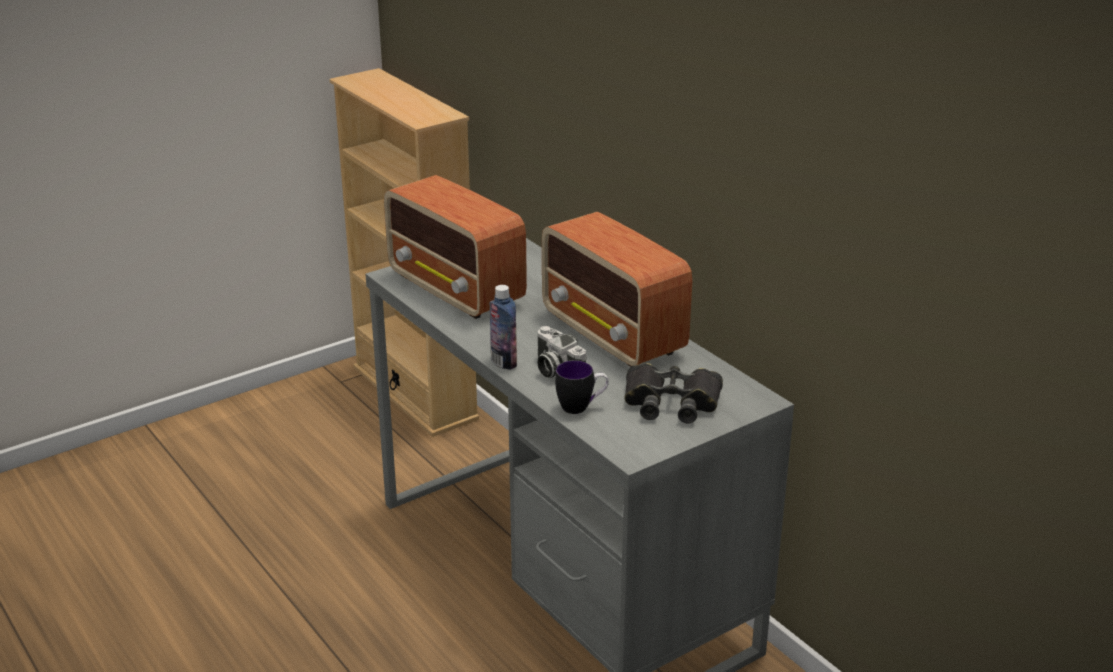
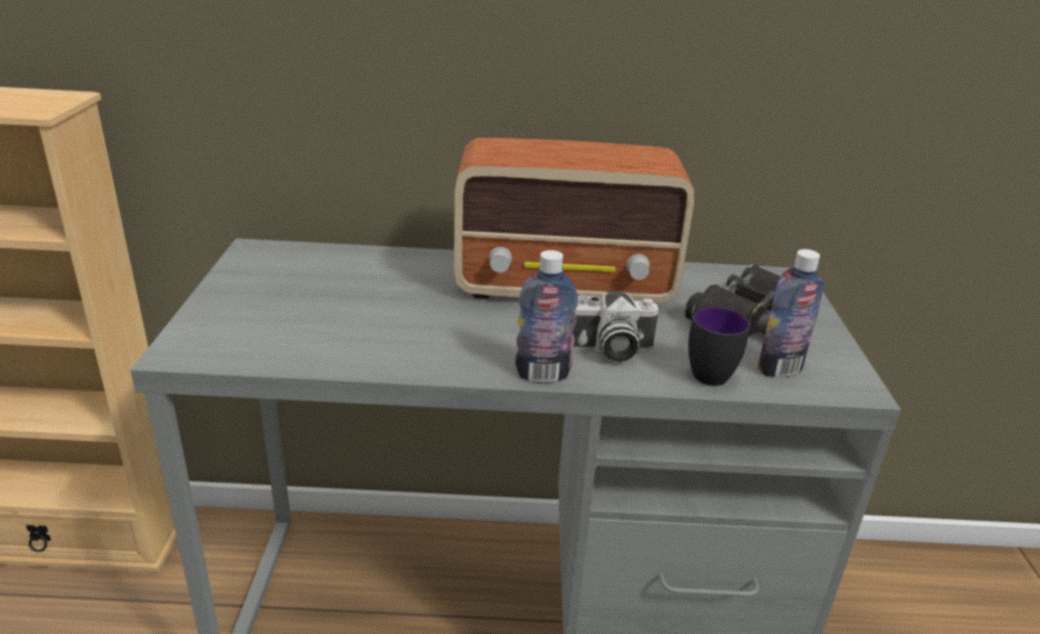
camera: 55 degrees left, 0 degrees up
(456, 289) = (308, 326): radio -> none
(617, 426) = (779, 369): none -> bottle

